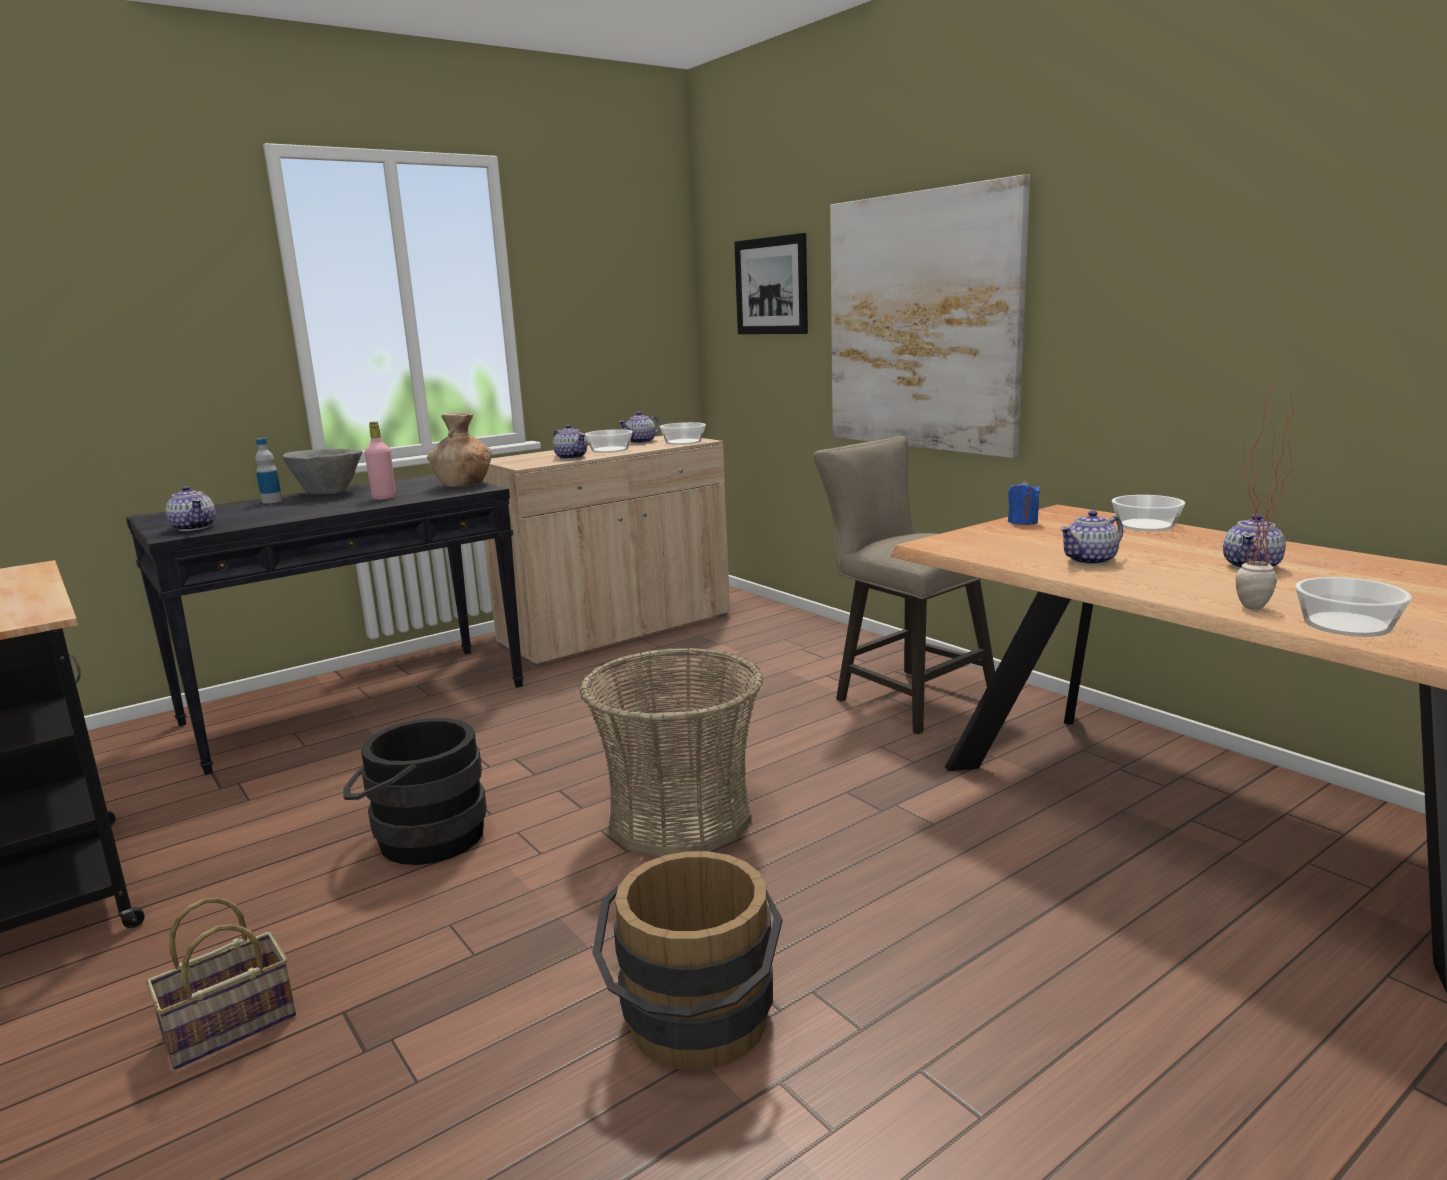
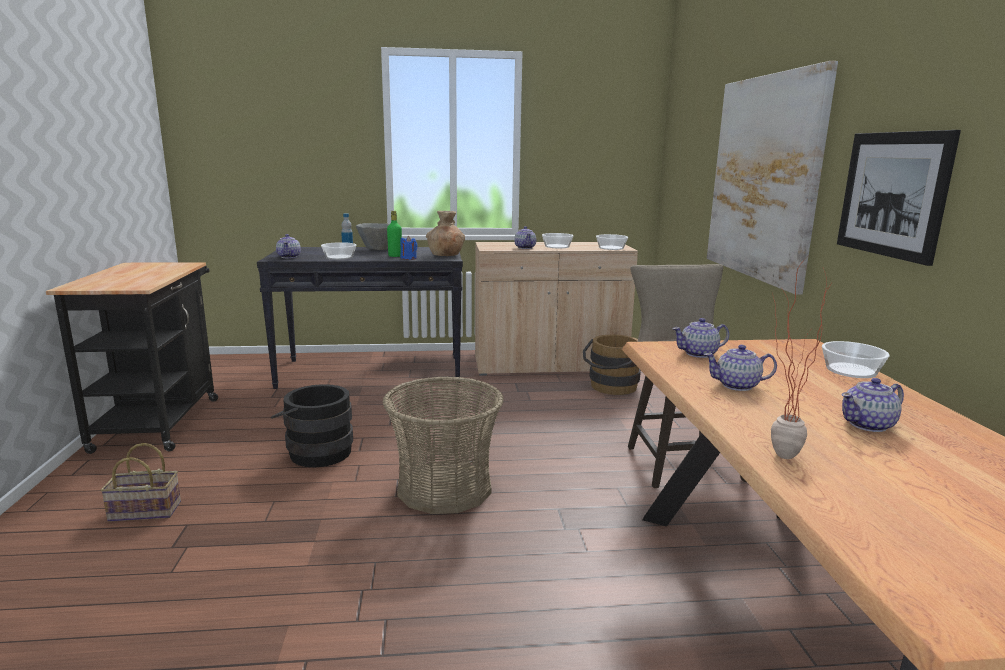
camera: 30 degrees right, 0 degrees up
(384, 498) = (395, 256): pink bottle -> green bottle
(641, 442) = (587, 244): teapot -> teapot (699, 354)
(695, 1029) = (305, 609): brown bucket -> brown bucket (611, 387)
(771, 286) = (694, 143): picture -> picture (892, 194)
(1022, 522) = (753, 346): blue candle -> blue candle (408, 258)
(1347, 624) = (838, 495): bowl -> bowl (339, 257)

